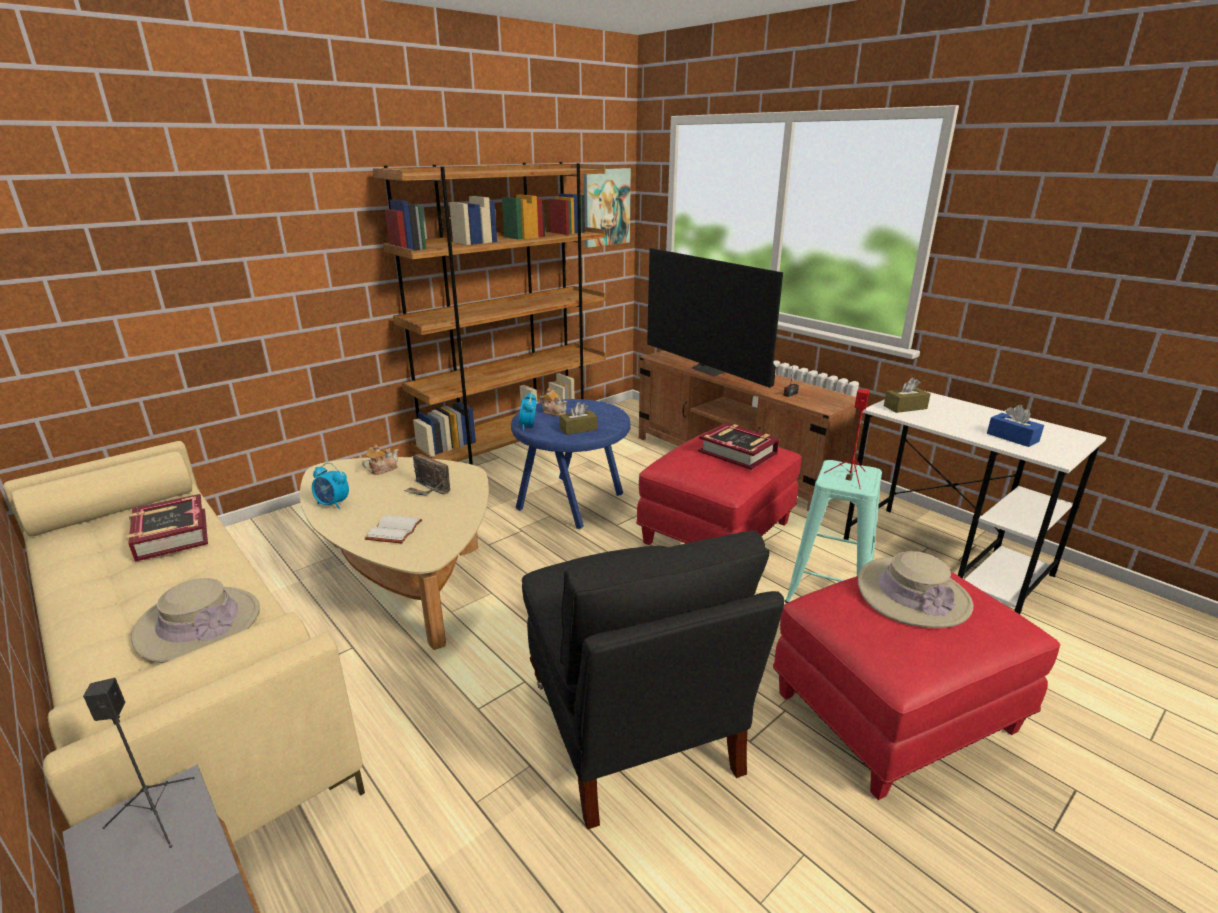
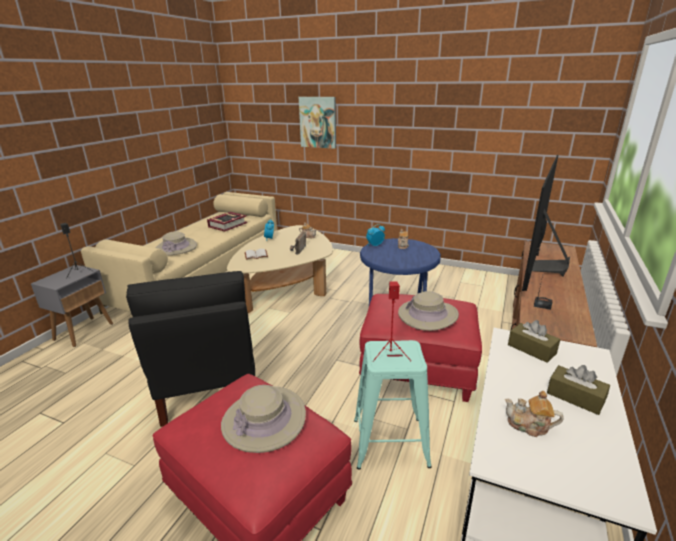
camera: 65 degrees right, 0 degrees up
(516, 449) = (436, 272): brown bookcase -> none
(578, 429) = (387, 257): brown tissue box -> brown tissue box (575, 397)
(606, 207) = (577, 119): picture -> picture (318, 122)
(632, 727) = (208, 383): black armchair -> black armchair turned 60 degrees counterclockwise
(738, 452) = (427, 315): book -> beige hat
(1012, 437) = (529, 425): blue tissue box -> teapot

